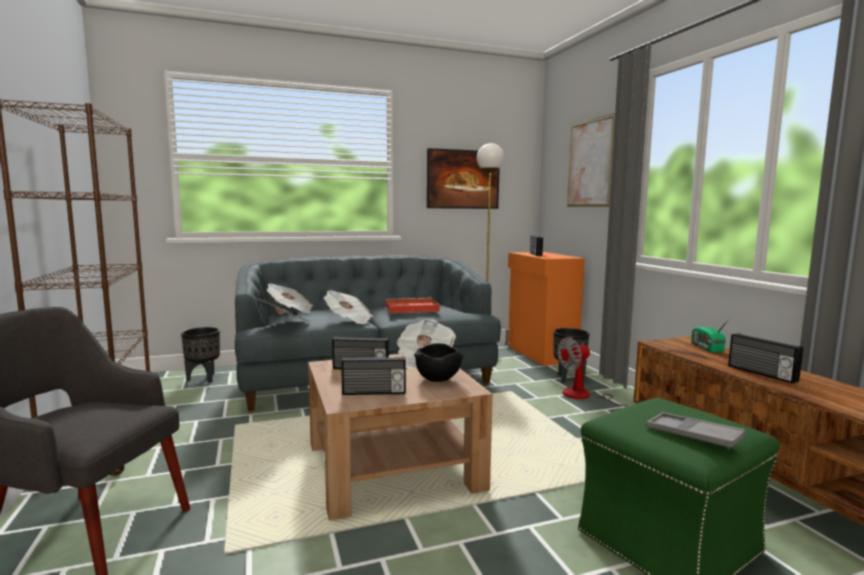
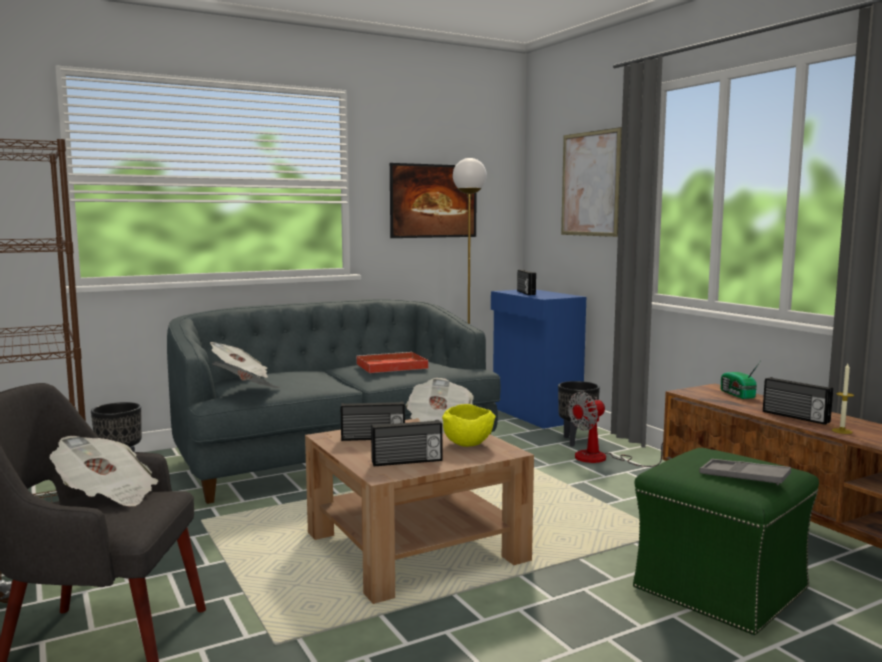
camera: 10 degrees left, 0 degrees up
(349, 320) = (322, 384): newspaper -> newspaper (107, 495)
(438, 379) = (468, 444): black bowl -> yellow bowl
(540, 354) = (535, 415): orange cabinet -> blue cabinet
(810, 392) = (842, 431): none -> candle

